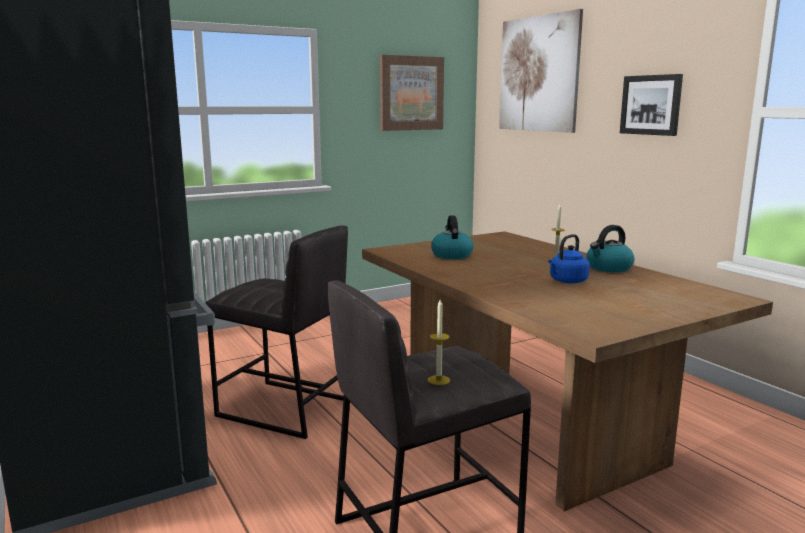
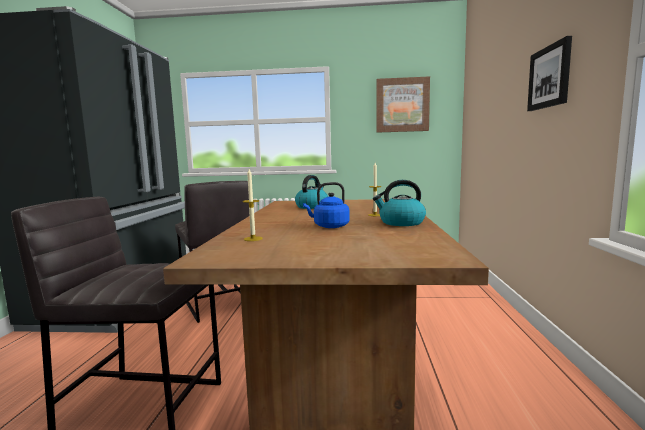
camera: 35 degrees right, 5 degrees down
(438, 380) = (111, 278): candle -> candle (253, 239)
(538, 74) = (488, 75): picture -> none

